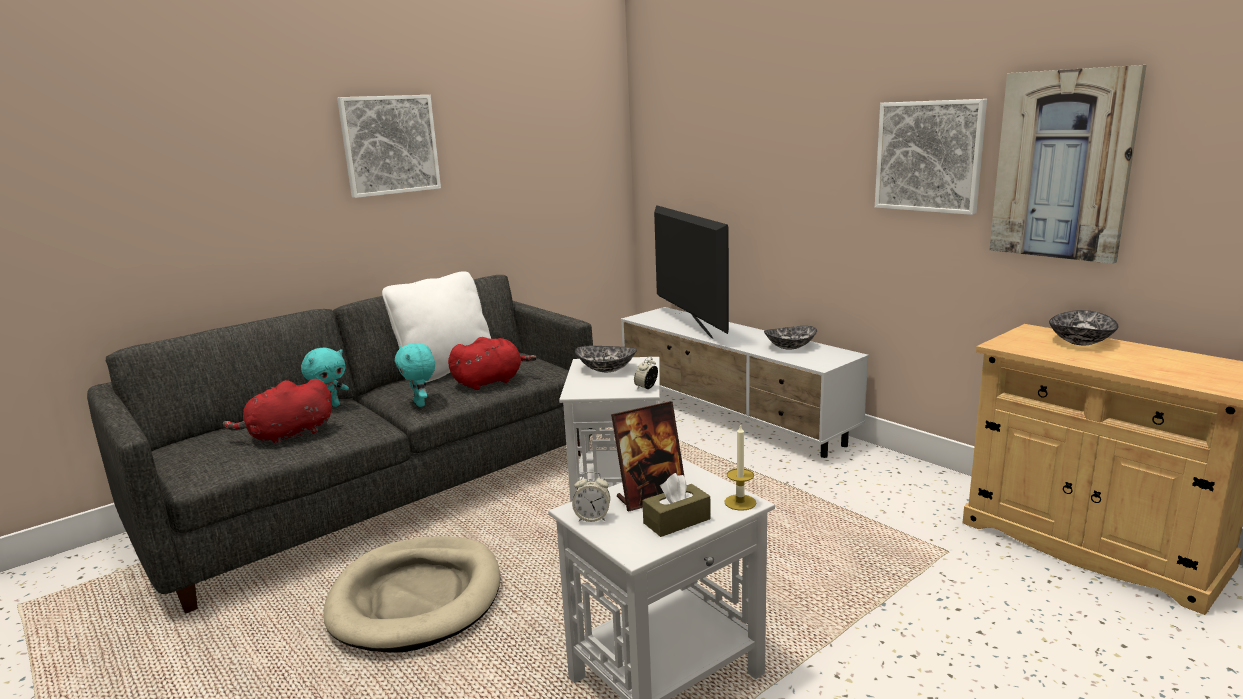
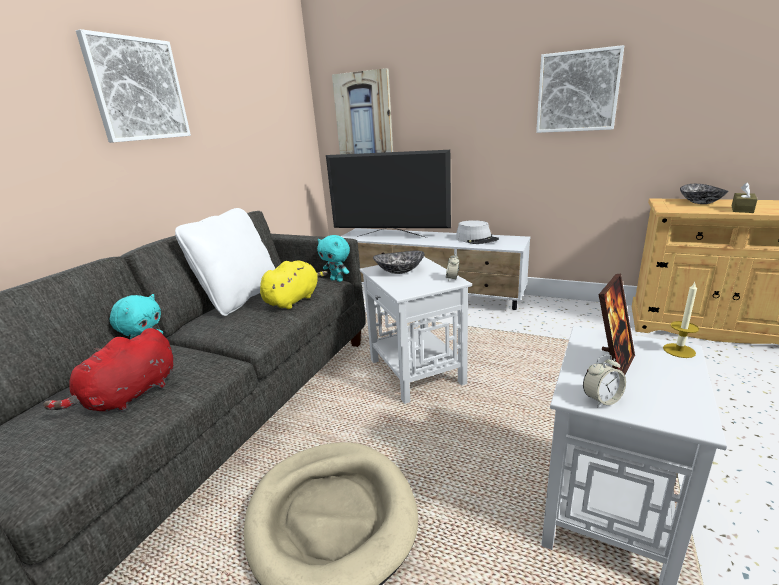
camera: 25 degrees left, 5 degrees up
(421, 404) = (248, 331): turquoise plush toy -> turquoise plush toy (337, 280)
(490, 382) = (294, 300): red plush toy -> yellow plush toy
(677, 521) = (669, 381): brown tissue box -> brown tissue box (742, 209)
(689, 326) = (391, 237): television -> television turned 150 degrees clockwise
(789, 346) = (476, 239): bowl -> grey hat
(1062, 165) = (678, 88): picture -> picture (364, 121)

